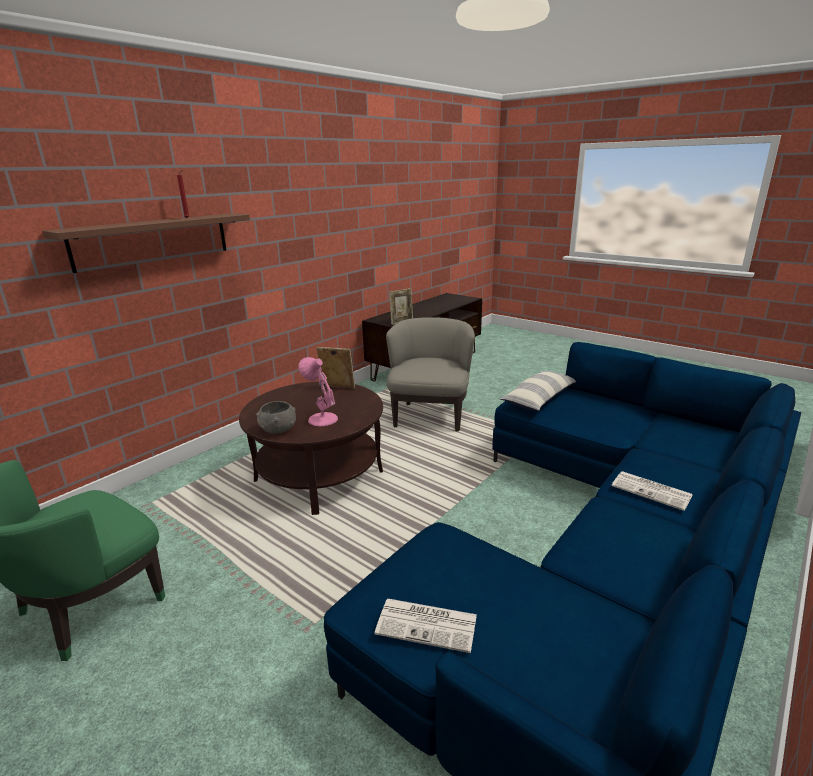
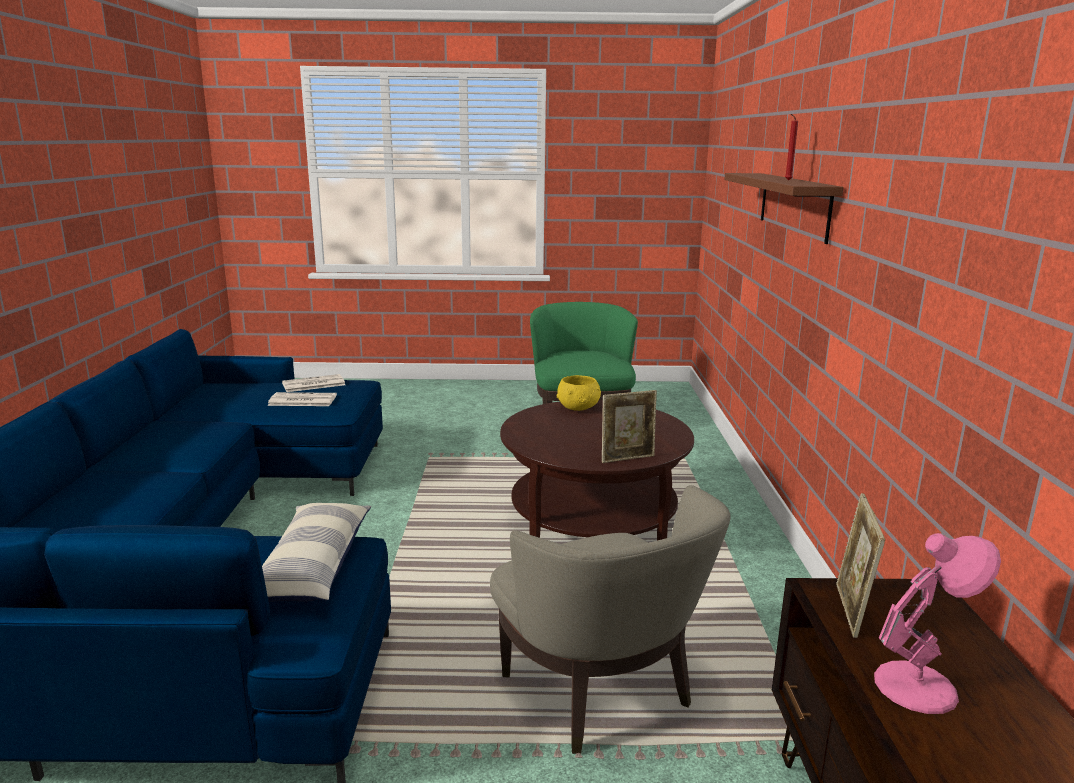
camera: 140 degrees right, 5 degrees down
(278, 429) = (579, 407): grey bowl -> yellow bowl
(321, 419) = (560, 424): pink table lamp -> pink table lamp (919, 686)
(652, 491) = (135, 480): newspaper -> newspaper (301, 400)

